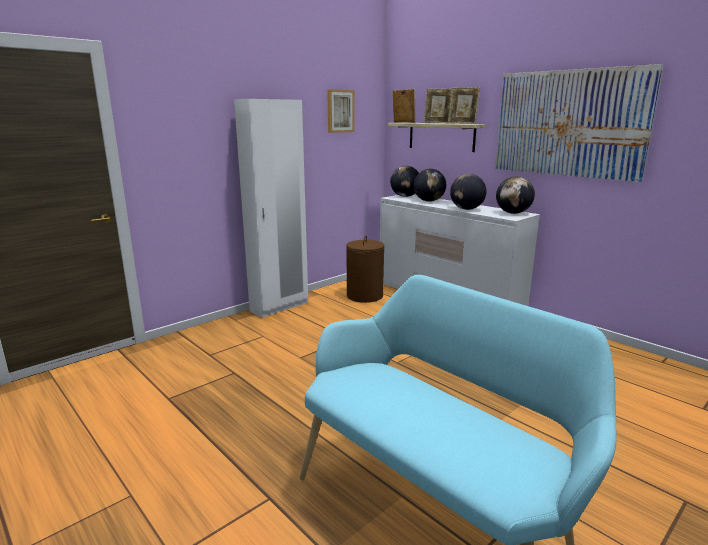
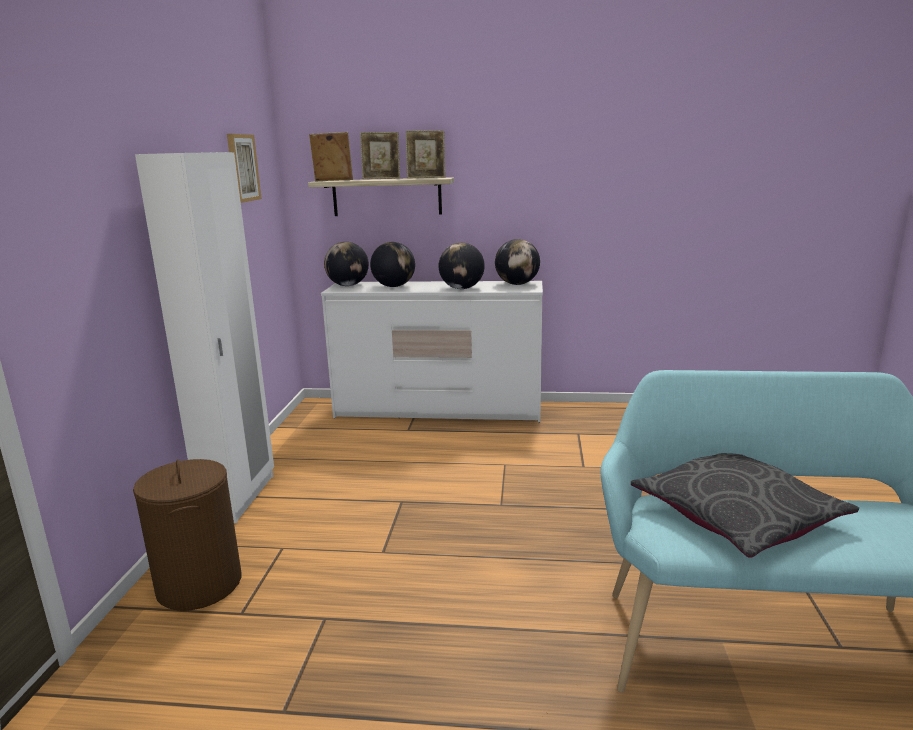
camera: 40 degrees left, 0 degrees up
(364, 296) = (337, 439): brown laundry basket -> brown laundry basket (199, 584)
(398, 394) = (736, 516): none -> grey pillow
(568, 123) = (563, 172): picture -> none

